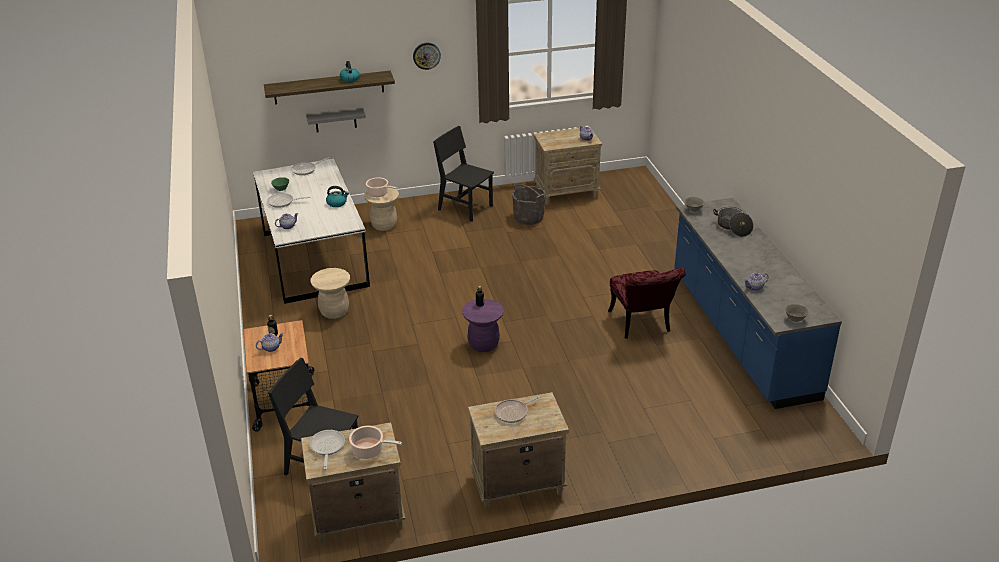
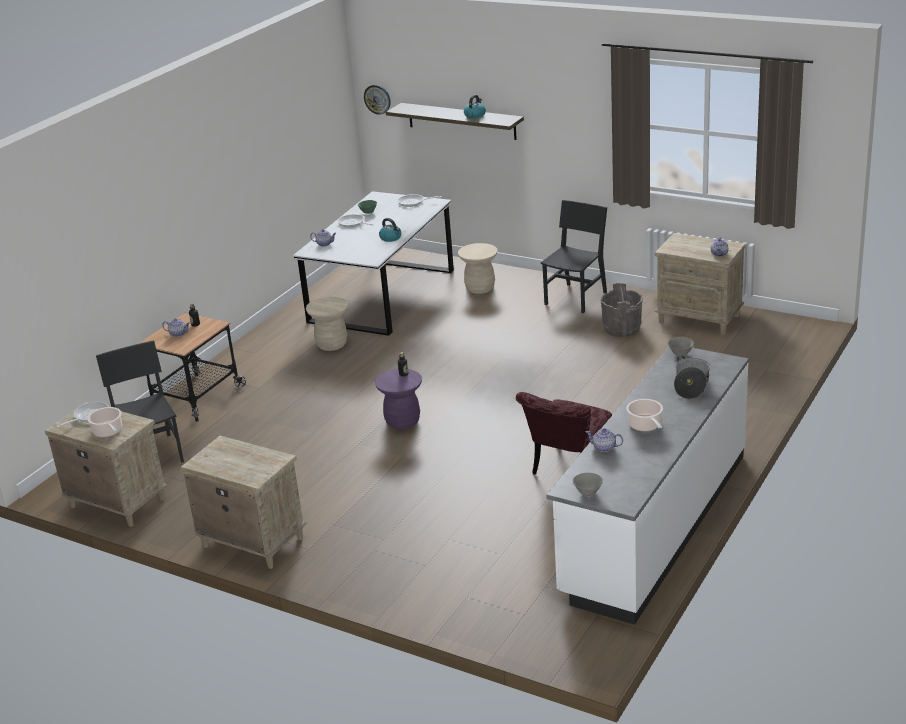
camera: 45 degrees right, 5 degrees down
(335, 119) = (467, 159): grey shelf -> none
(379, 193) = (476, 250): cooking pot -> cooking pot (645, 426)
(426, 55) = (562, 108): wall clock -> wall clock (377, 99)
(465, 208) = (576, 298): black chair -> black chair turned 45 degrees clockwise
(513, 413) = (241, 456): frying pan -> none
(741, 334) = (654, 523): blue counter -> white counter

